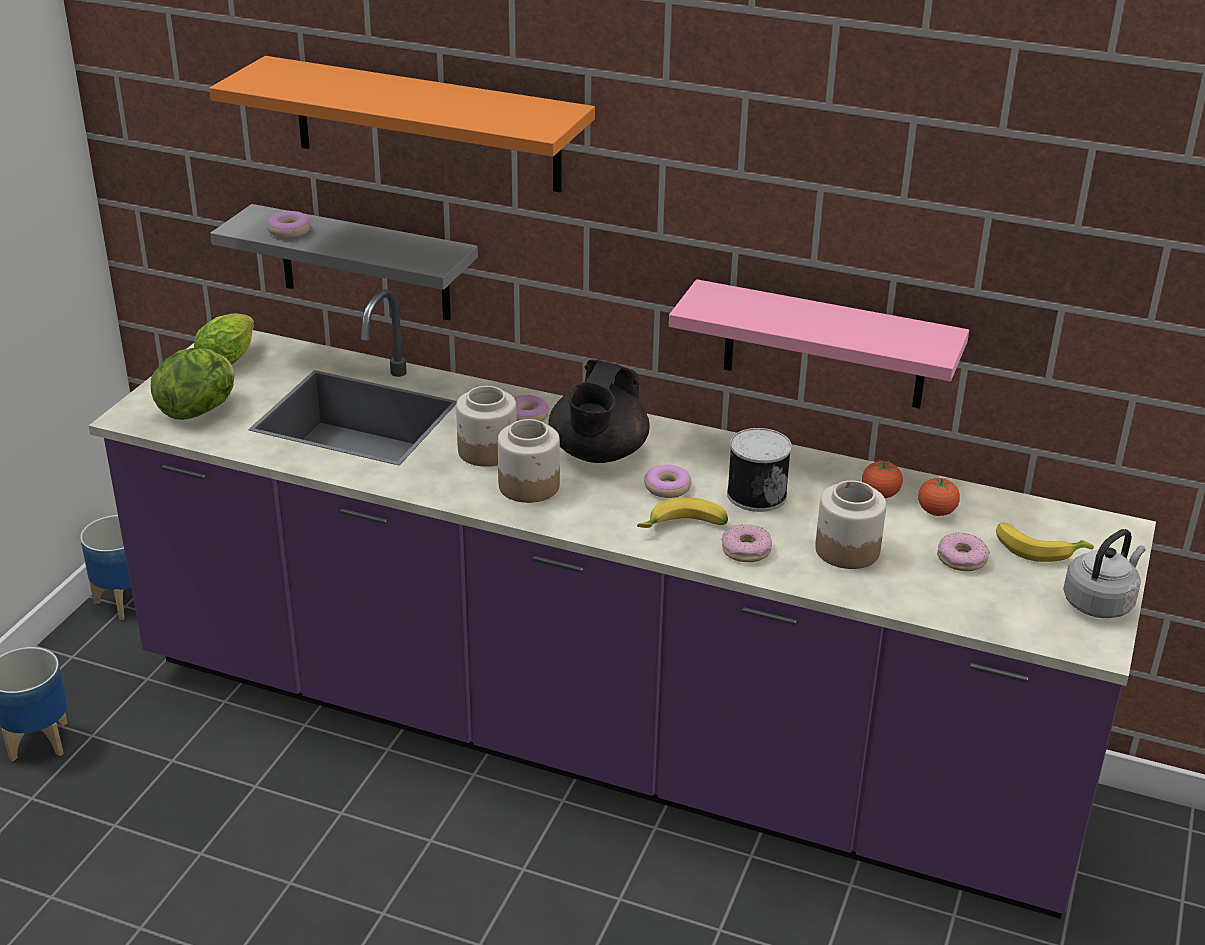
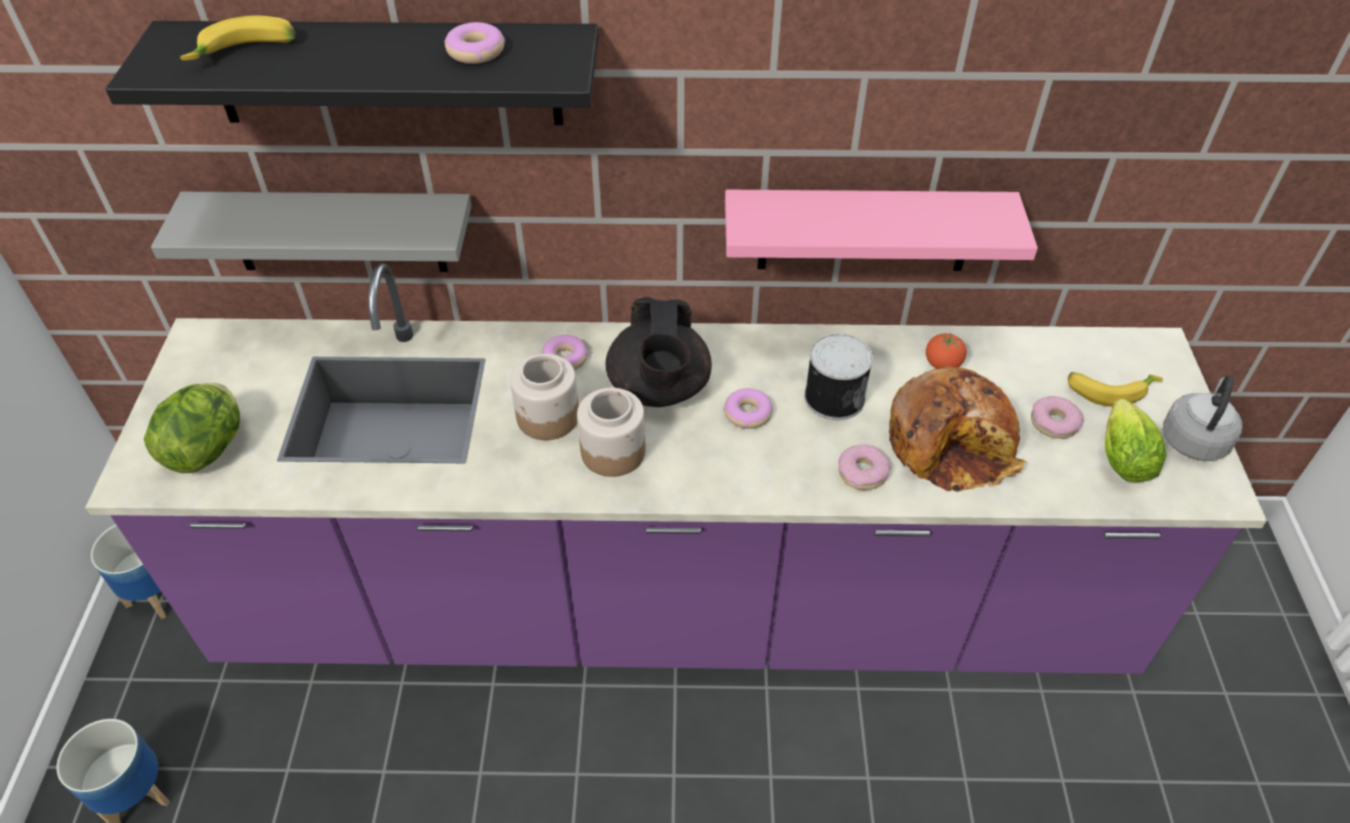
camera: 20 degrees left, 15 degrees up
(230, 357) = (210, 364): lettuce -> lettuce (1121, 455)
(289, 231) = (246, 223): donut -> donut (476, 52)
(426, 124) = (386, 73): orange shelf -> black shelf
(684, 528) = (790, 461): banana -> banana (245, 54)
(847, 550) = (951, 443): jar -> bread
(936, 512) = (1001, 371): tomato -> none

